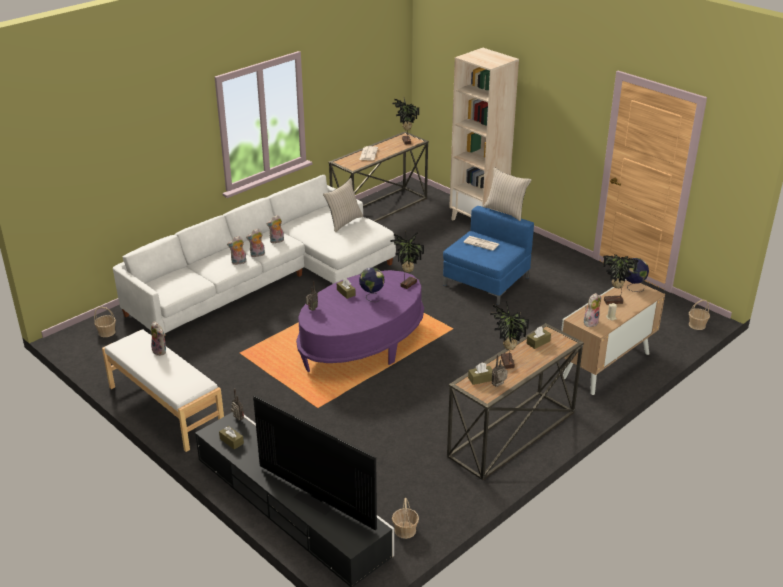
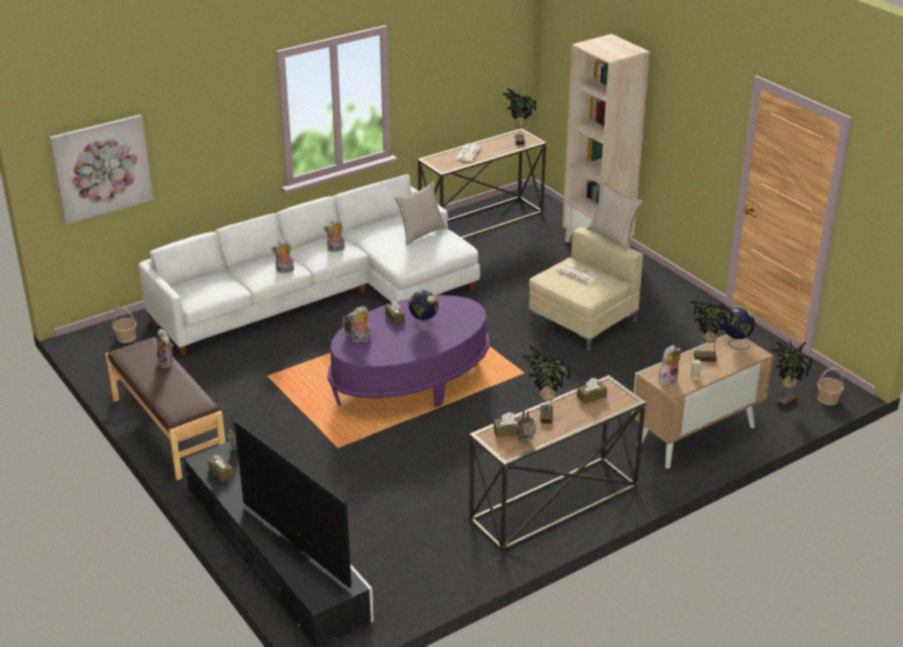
camera: 10 degrees right, 0 degrees up
(76, 187) = (102, 168): none -> picture
(165, 408) = (167, 429): white bench -> brown bench
(257, 255) = (309, 264): plush toy -> plush toy (361, 339)
(405, 530) = (395, 595): basket -> none
(407, 284) = (470, 314): potted plant -> potted plant (785, 402)
(485, 281) = (581, 320): blue armchair -> beige armchair

